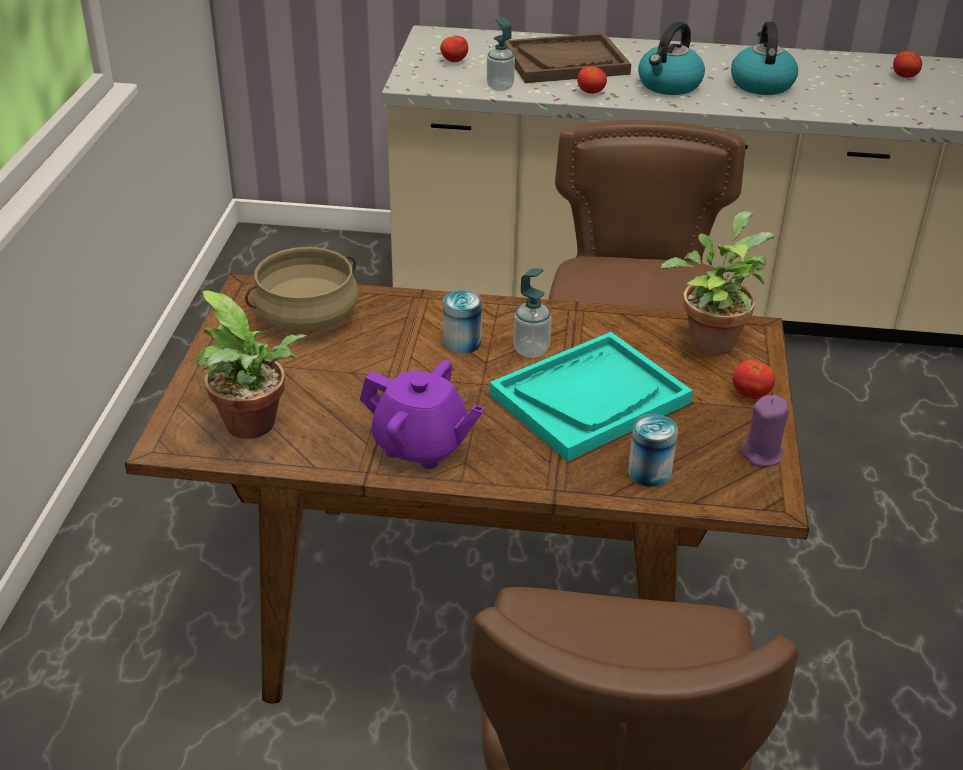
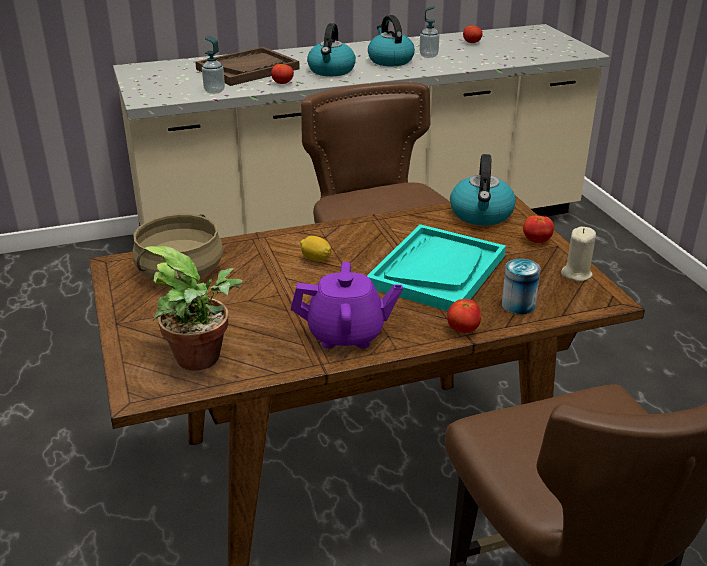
camera: 25 degrees left, 5 degrees down
(454, 61) = (165, 81): tomato -> tomato (463, 330)
(462, 343) = (316, 259): can -> lemon
(531, 350) = (369, 251): soap dispenser -> soap dispenser (428, 55)
(711, 338) = (481, 214): potted plant -> kettle
(762, 454) = (576, 274): purple candle -> beige candle

